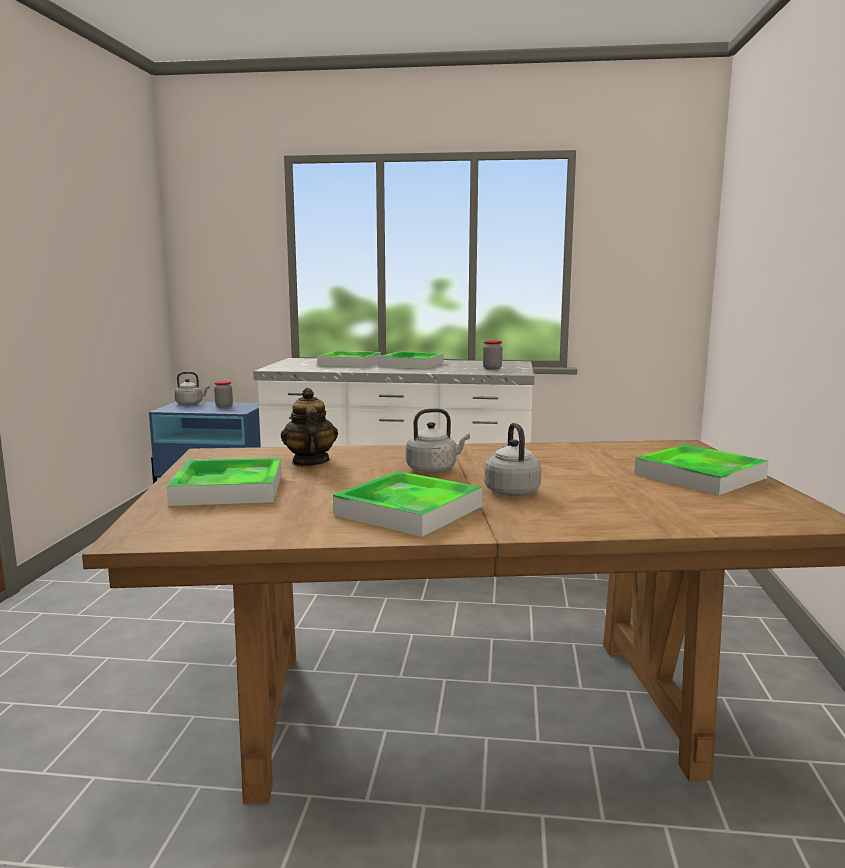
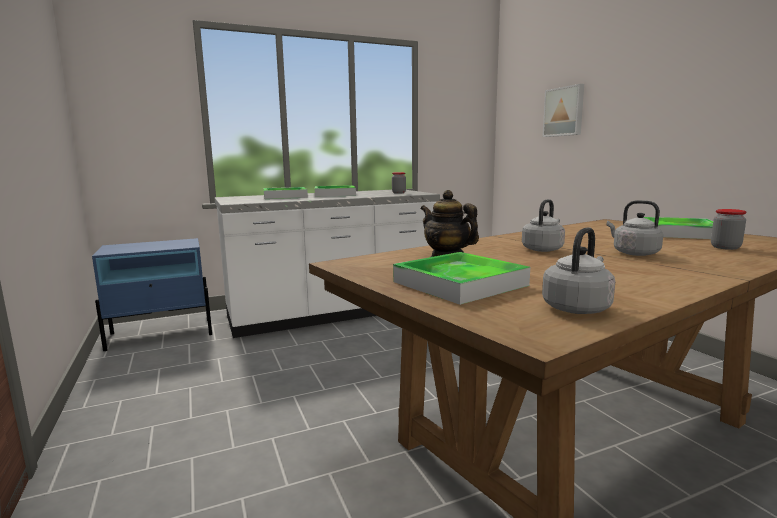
camera: 30 degrees left, 0 degrees up
(191, 404) = (123, 245): grey kettle -> grey kettle (577, 308)
(224, 406) = (163, 244): jar -> jar (725, 247)
(408, 511) = (631, 273): tray -> none
(763, 257) = (564, 111): none -> picture

